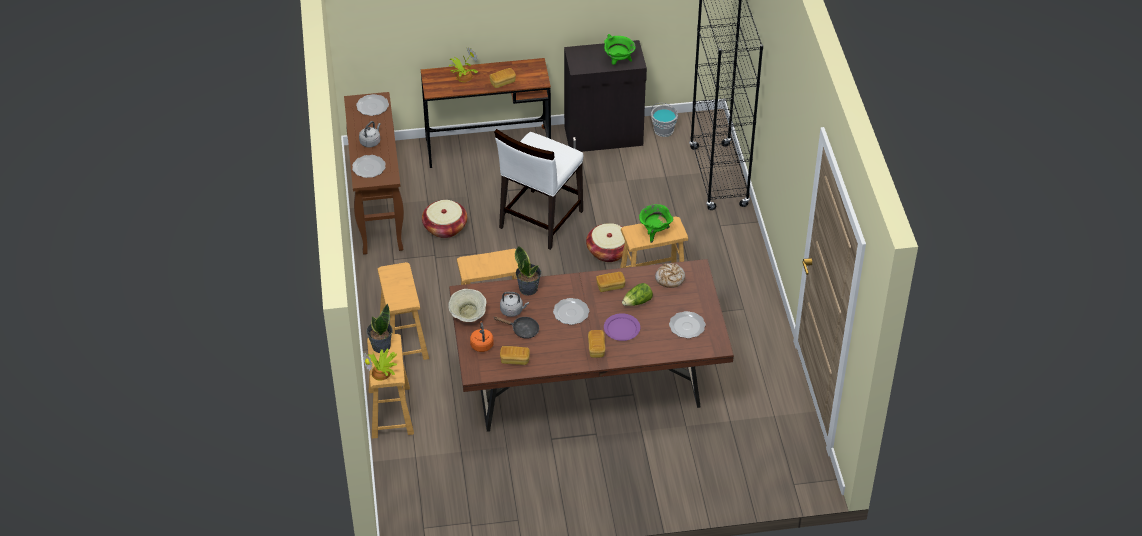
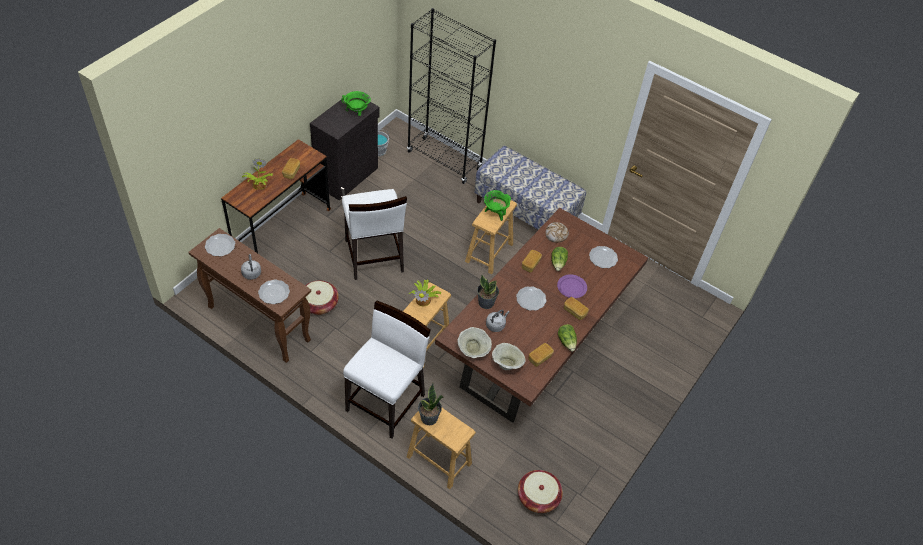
camera: 50 degrees left, 5 degrees up
(382, 373) = (454, 437): potted plant -> potted plant (424, 299)
(404, 340) = (386, 402): brown stool -> white chair
(481, 344) = (507, 363): orange kettle -> beige bowl
(522, 330) = (518, 334): black frying pan -> none
(555, 365) = (567, 342): none -> lettuce
(609, 251) = (439, 248): basket -> basket (538, 497)
(739, 274) = (526, 212): none -> bench

